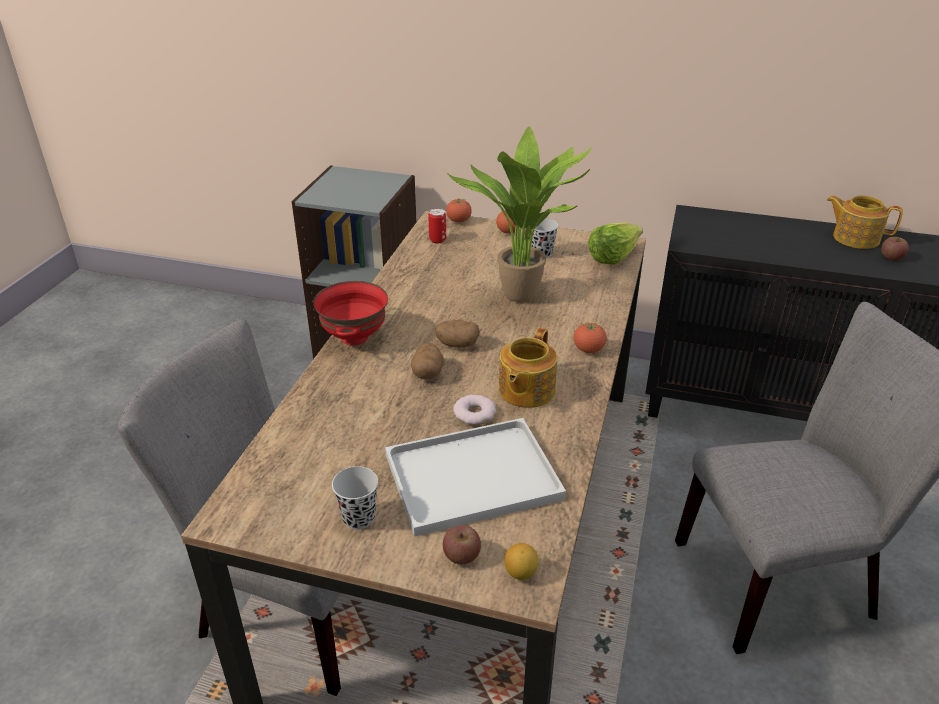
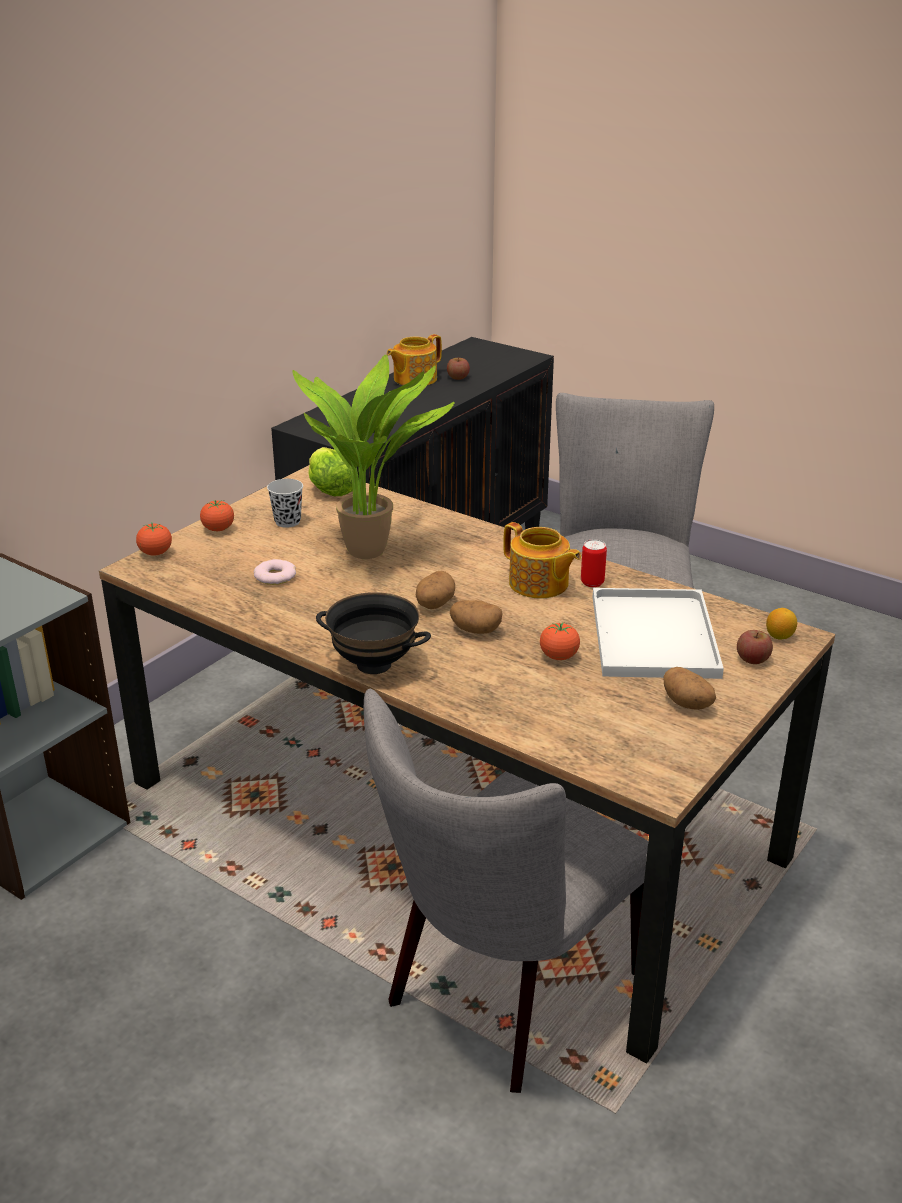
camera: 70 degrees left, 5 degrees down
(355, 338) = (374, 664): red bowl -> black bowl
(359, 518) = (688, 704): black cup -> potato
(437, 240) = (191, 575): can -> can (592, 582)
(474, 413) = (560, 617): donut -> donut (275, 576)
(588, 350) = (492, 540): tomato -> tomato (559, 657)

